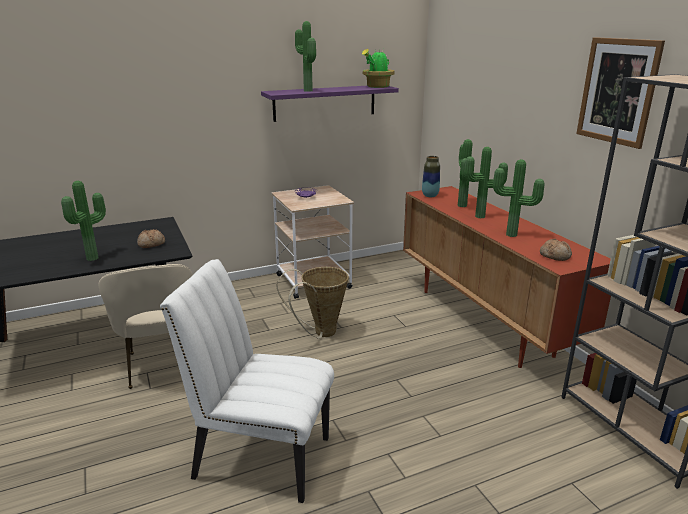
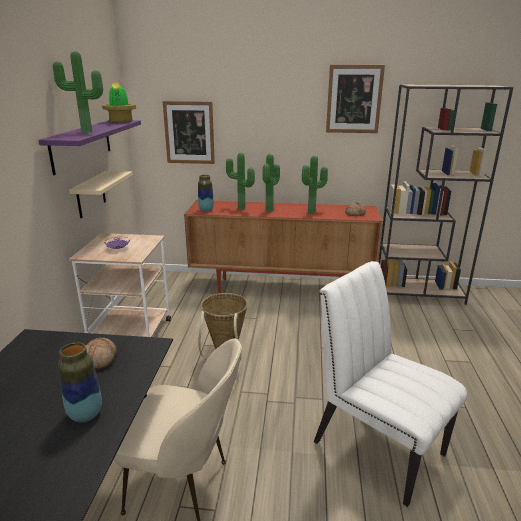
camera: 60 degrees left, 0 degrees up
(94, 258) = (85, 414): potted plant -> vase
(263, 458) = (379, 448): white chair -> white chair turned 90 degrees clockwise
(327, 148) = (91, 194): none -> beige shelf
(460, 109) = (189, 132): none -> picture

